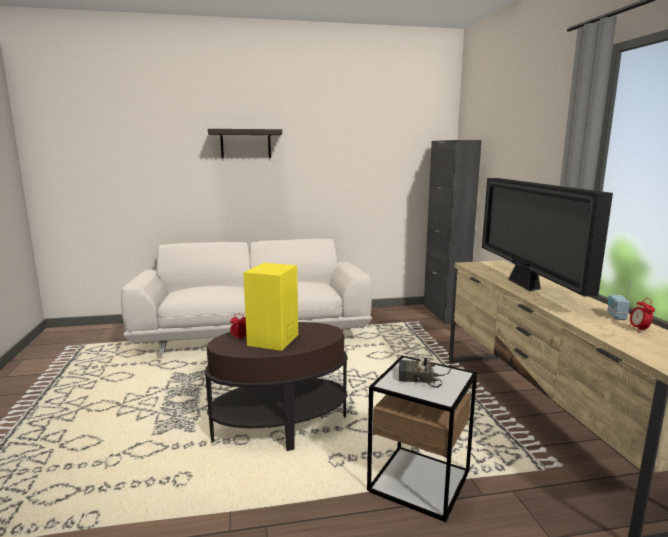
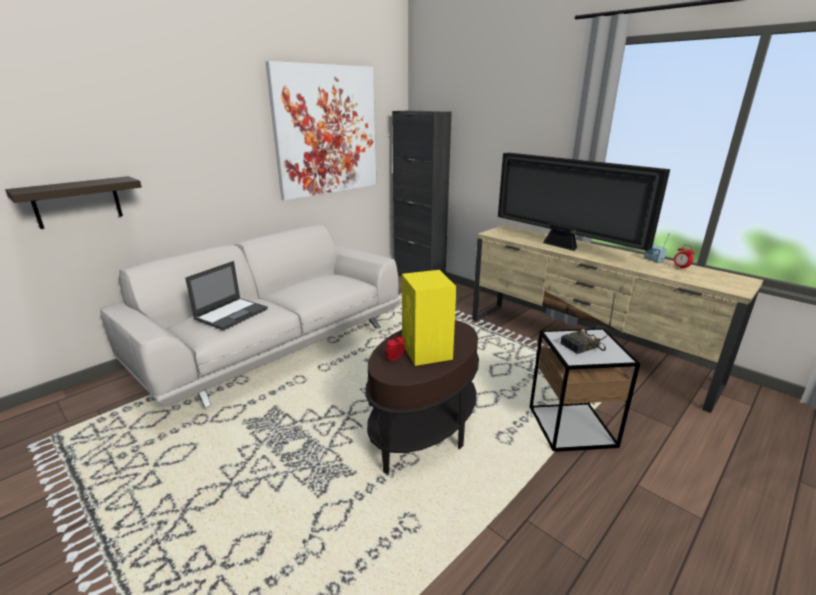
camera: 35 degrees left, 10 degrees up
(205, 289) = (232, 313): none -> laptop
(245, 144) = (208, 121): shelf -> shelf (77, 202)
(355, 157) = (326, 131): none -> picture

